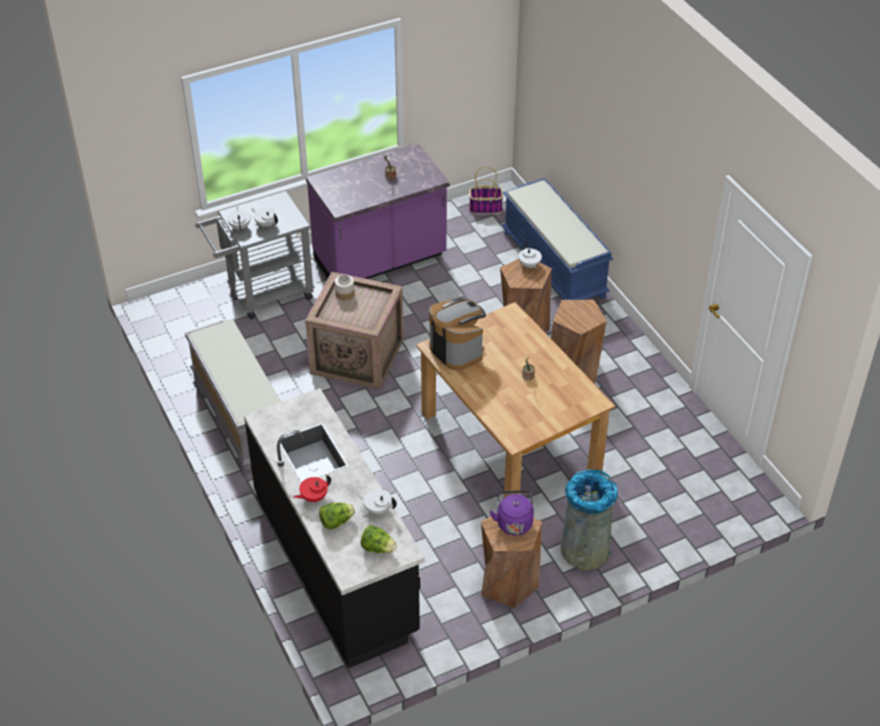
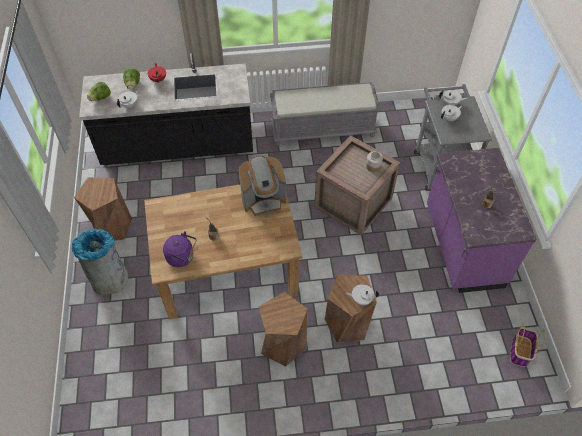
camera: 110 degrees right, 10 degrees up
(514, 522) = (102, 195): purple kettle -> purple kettle (182, 257)
(555, 264) = (421, 381): blue bench -> none

